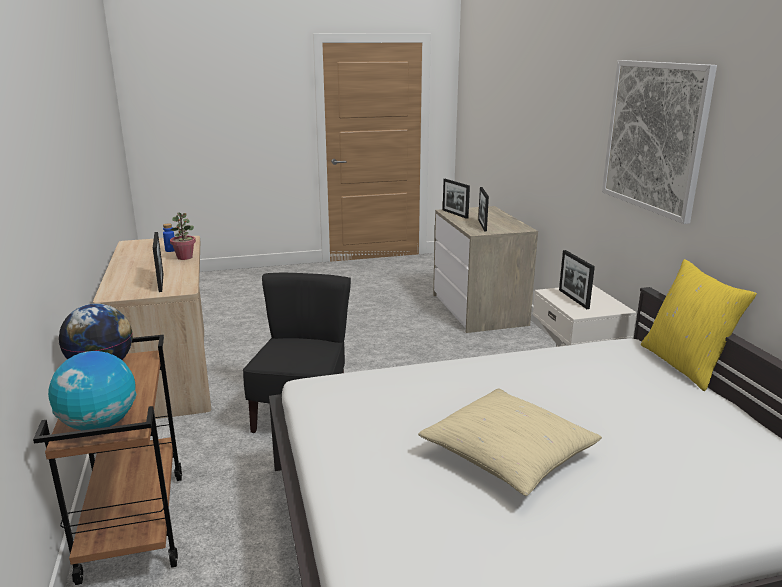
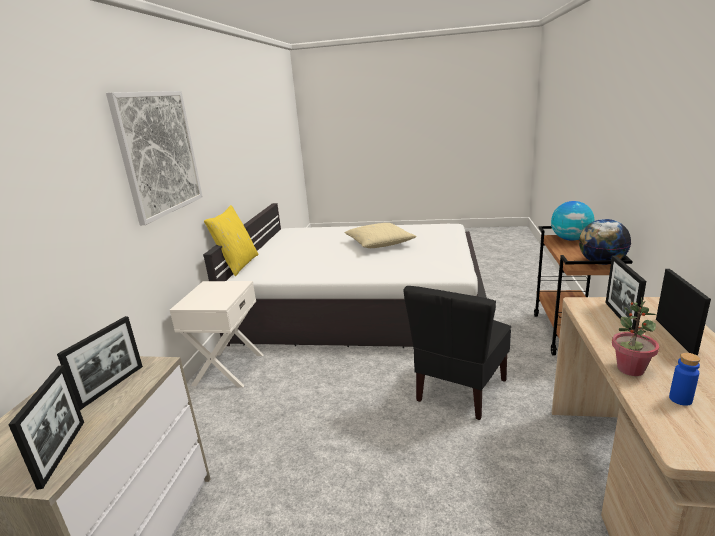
camera: 155 degrees left, 0 degrees up
(573, 299) = (218, 295): picture frame -> picture frame (675, 336)

